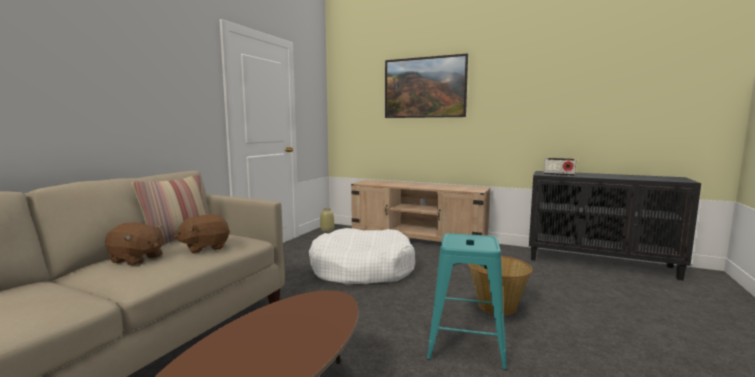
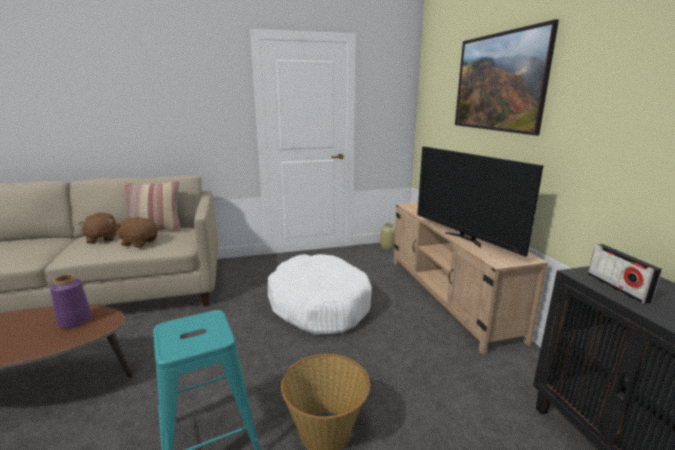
camera: 50 degrees right, 10 degrees up
(302, 309) = (75, 321): none -> purple vase
(439, 187) = (465, 239): none -> television

